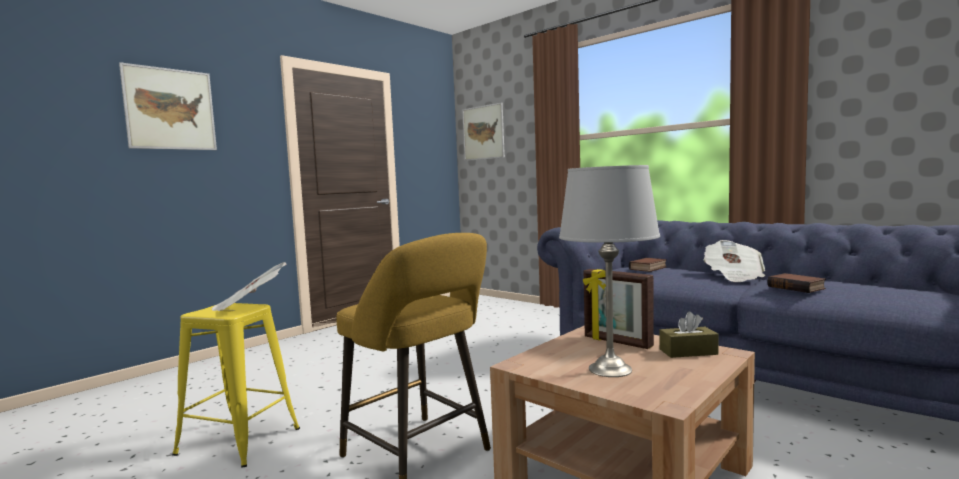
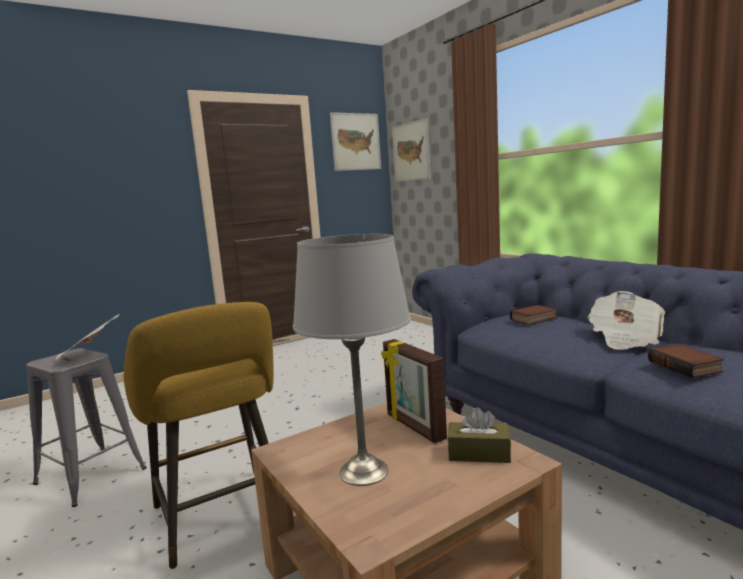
camera: 15 degrees right, 5 degrees up
(170, 109) = (80, 153): picture -> picture (356, 142)
(239, 441) = (90, 476): yellow stool -> grey stool

